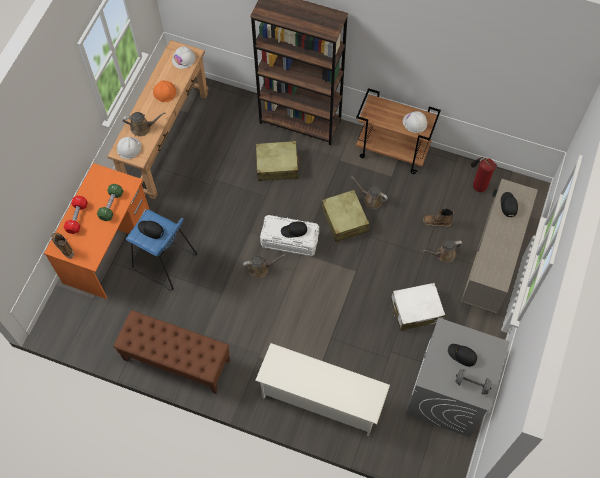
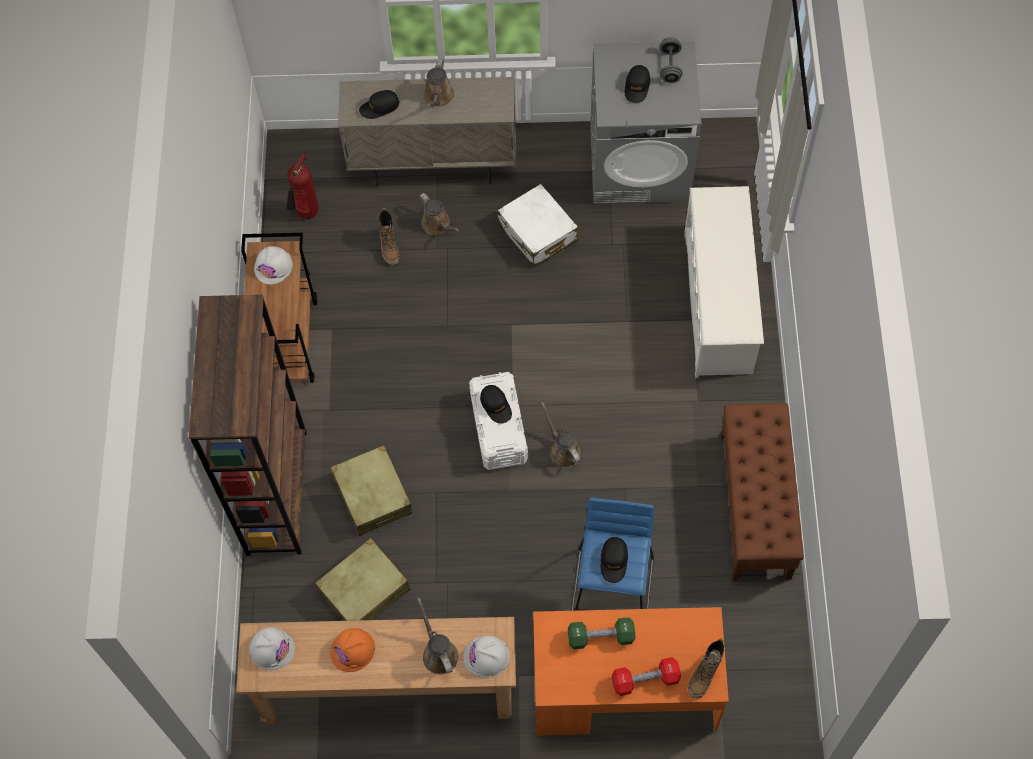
camera: 110 degrees left, 0 degrees up
(344, 220) = (433, 367): beige suitcase -> beige suitcase (365, 590)
(371, 199) = (383, 343): brown watering can -> brown watering can (438, 97)

